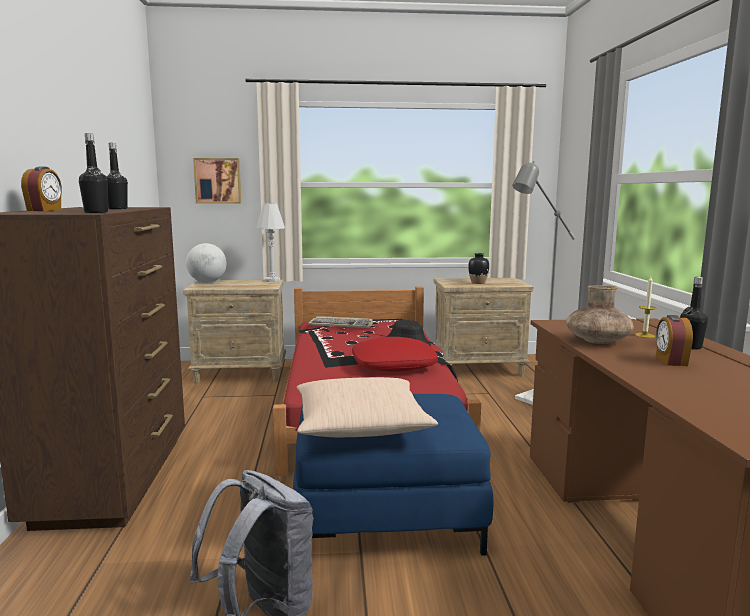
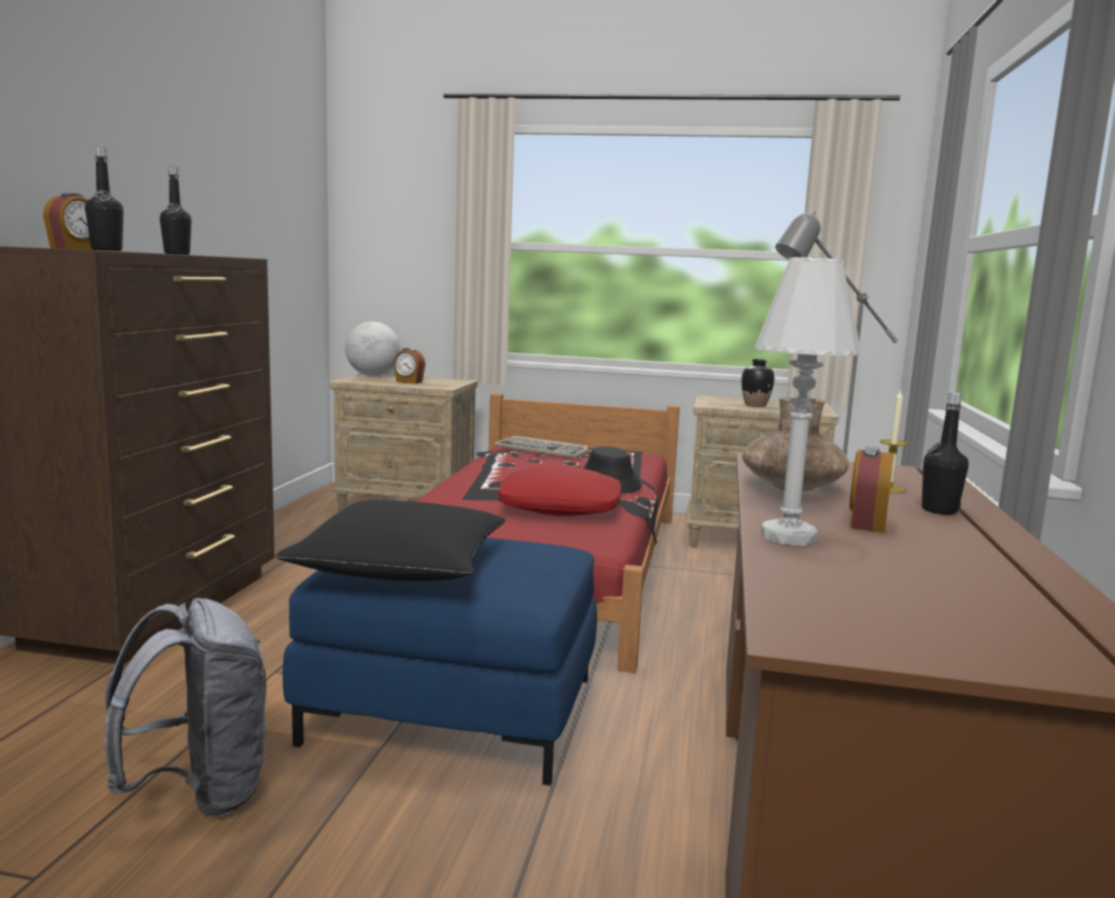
camera: 15 degrees right, 0 degrees up
(218, 181) = (404, 237): picture -> none
(240, 285) = (409, 382): none -> alarm clock
(272, 280) = (459, 380): white table lamp -> white table lamp (788, 537)
(360, 424) = (401, 567): beige pillow -> black pillow

